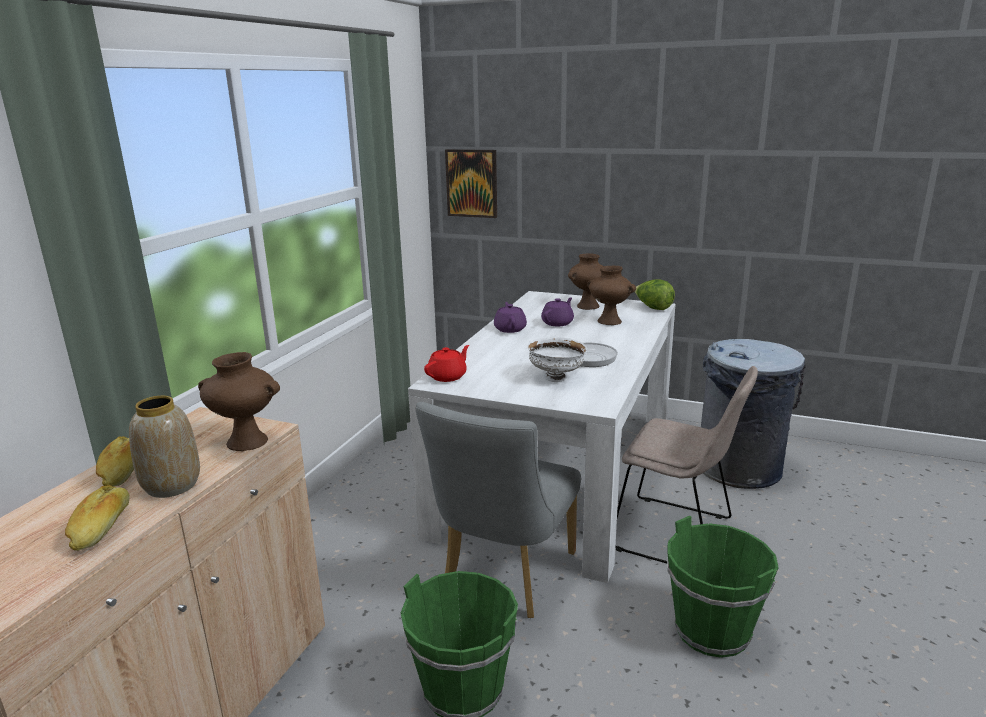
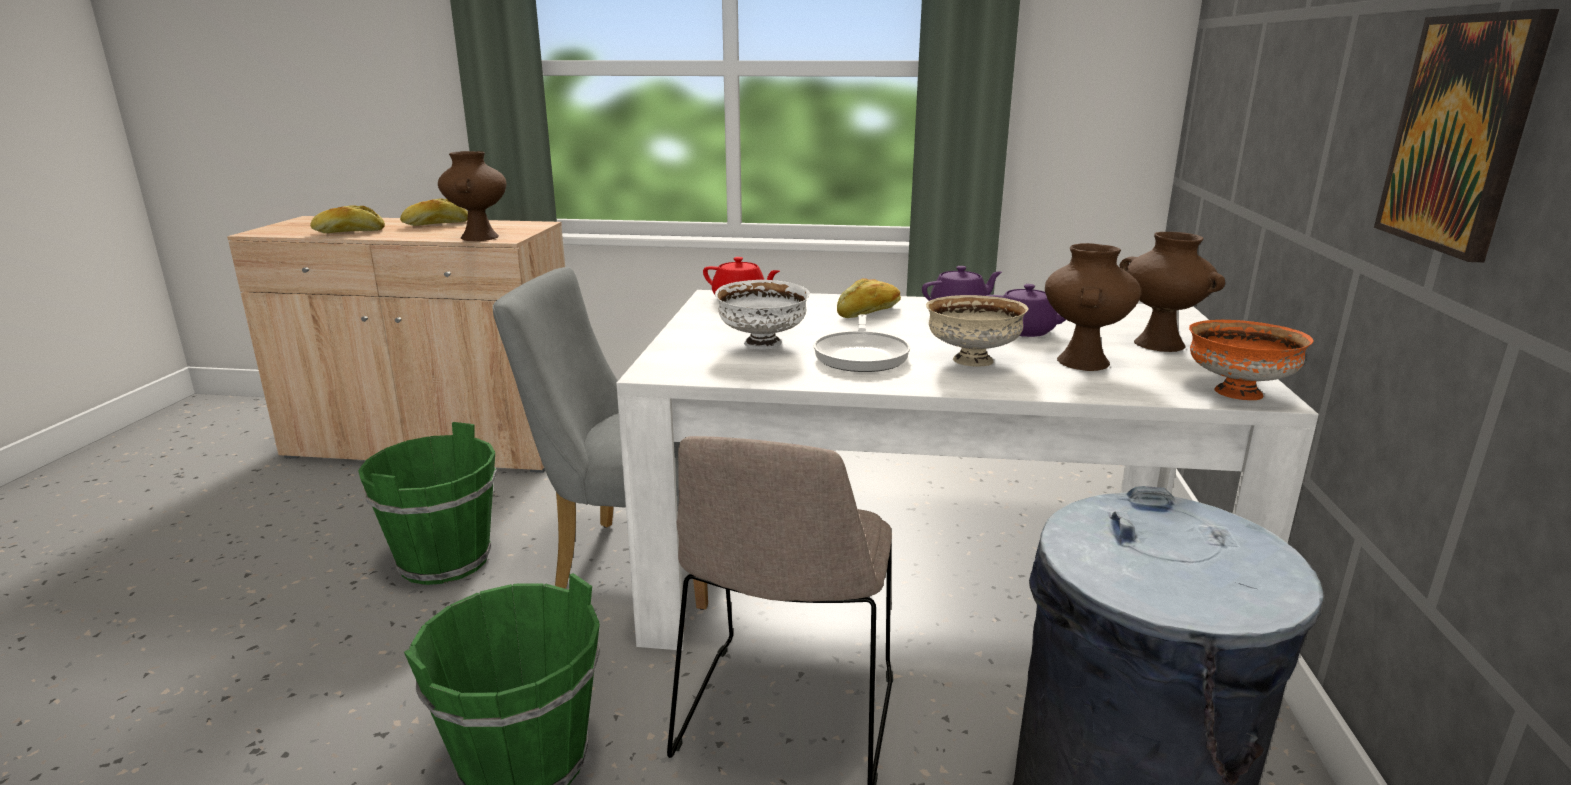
camera: 75 degrees right, 0 degrees up
(172, 485) = (406, 234): vase -> none
(472, 183) = (1212, 88): picture -> picture (1461, 133)
(503, 347) = (869, 312): none -> bread
(601, 339) = (971, 360): none -> beige bowl
(653, 308) = (1236, 393): lettuce -> orange bowl

